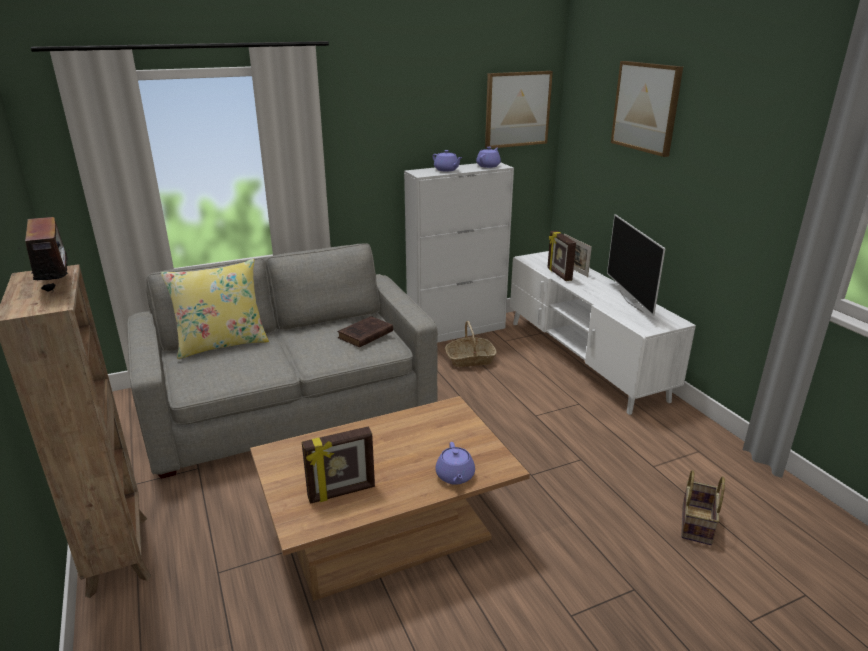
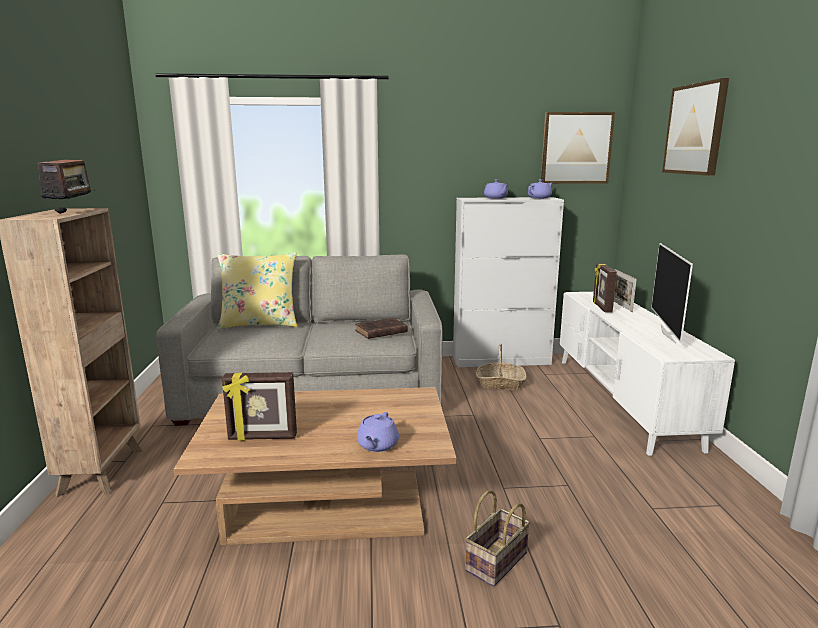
camera: 20 degrees right, 10 degrees down
(697, 525) = (680, 579): basket -> basket (496, 563)

